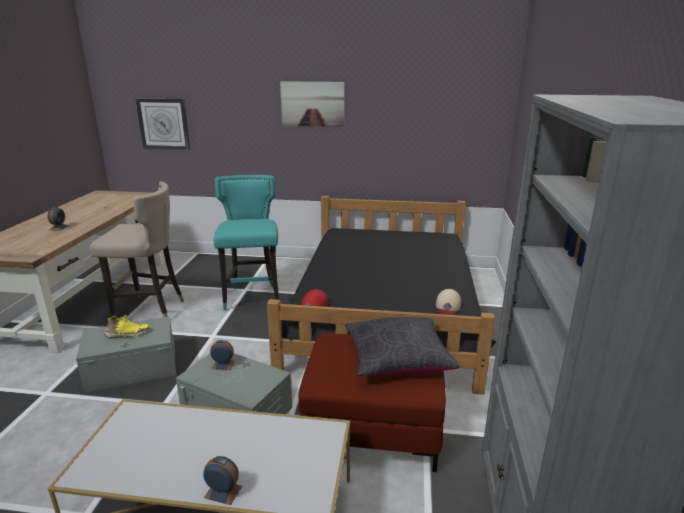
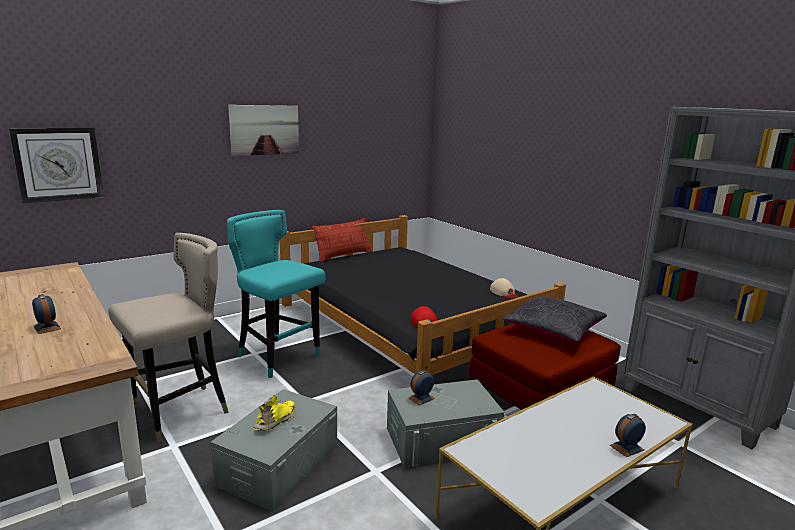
camera: 45 degrees left, 5 degrees down
(383, 229) = (343, 255): none -> pillow

